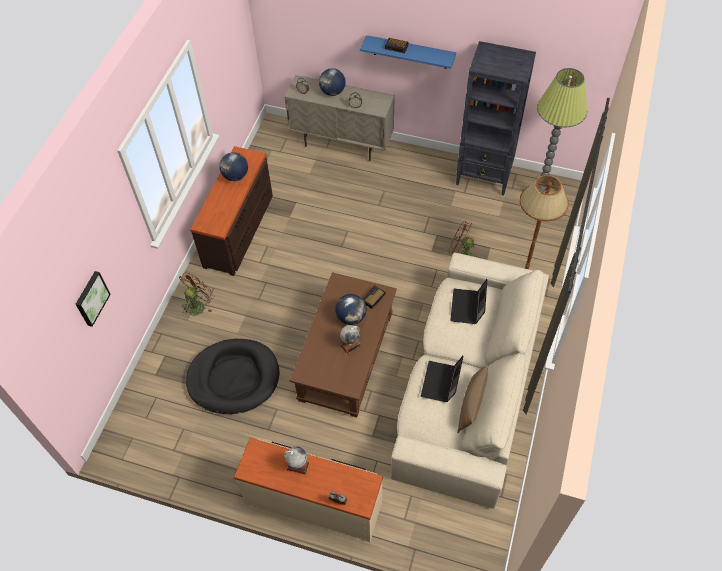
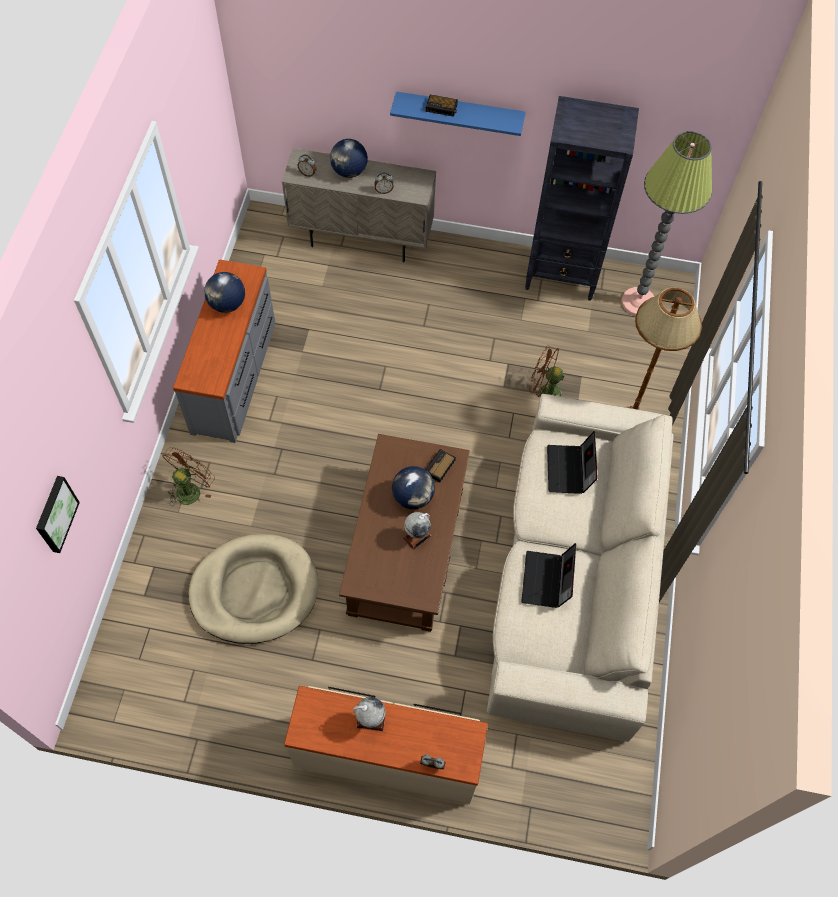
camera: 10 degrees left, 5 degrees up
(233, 378) = (254, 591): black dog bed -> beige dog bed
(240, 230) = (235, 375): brown dresser -> grey dresser
(471, 405) = (590, 608): brown pillow -> none

